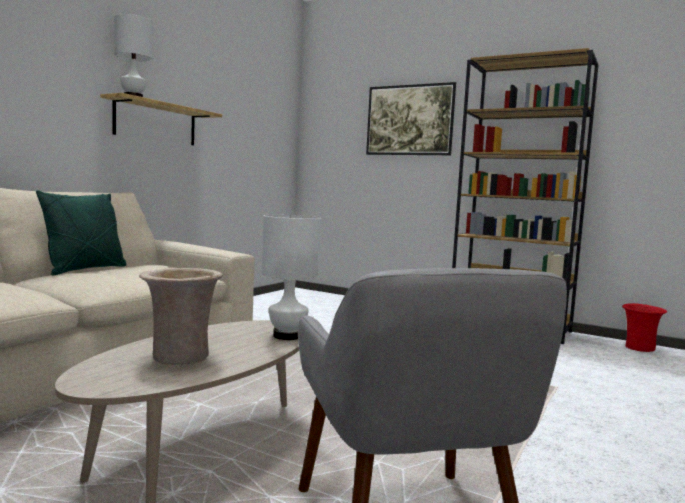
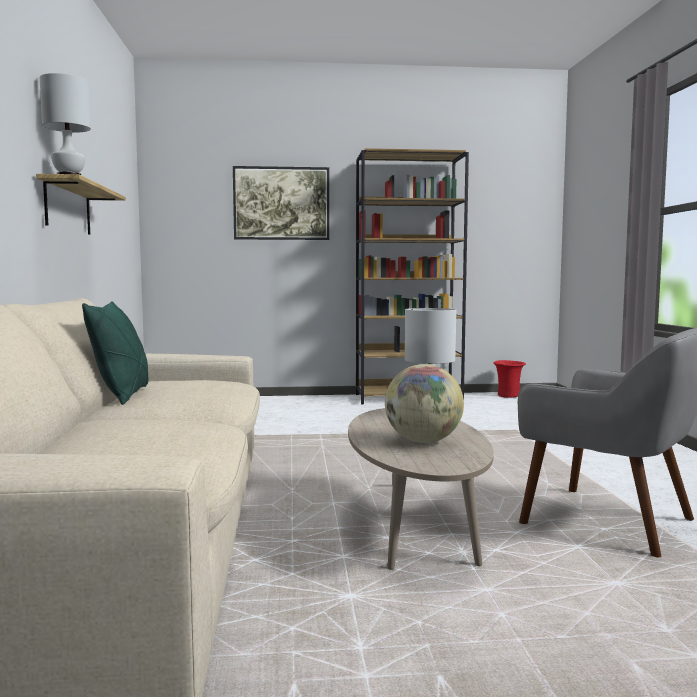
camera: 35 degrees left, 0 degrees up
(179, 357) = (423, 441): beige vase -> globe

